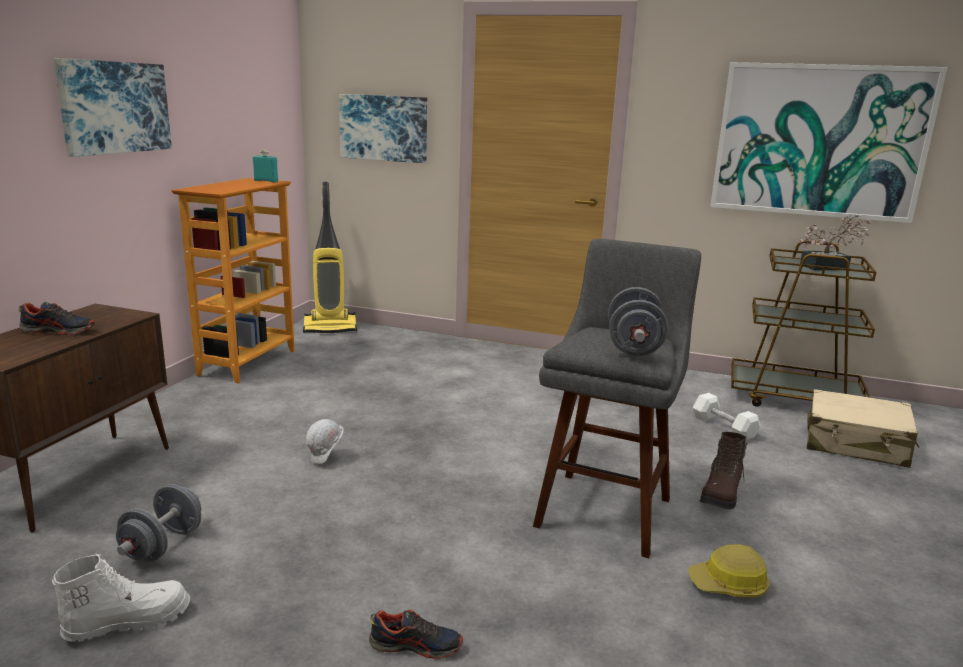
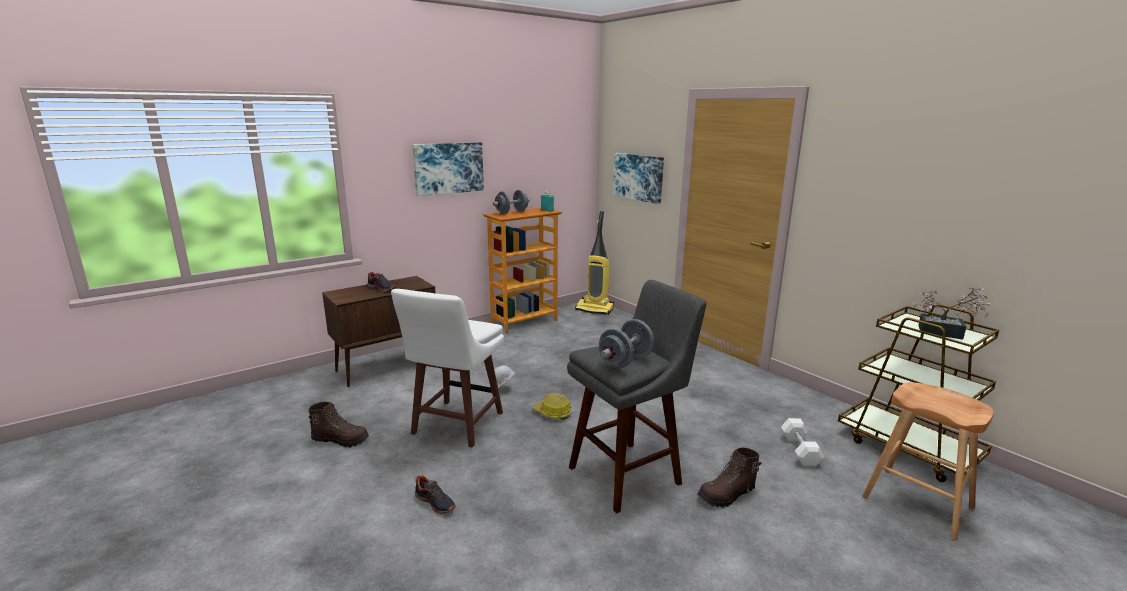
camera: 35 degrees right, 0 degrees up
(128, 621) = (341, 440): white boot -> brown boot
(163, 545) = (386, 410): grey dumbbell -> grey dumbbell (511, 213)
(311, 527) = (456, 424): none -> white stool
(729, 585) = (648, 552): hard hat -> hard hat (553, 413)
(819, 141) = (961, 213): picture -> none
(856, 444) = (917, 502): beige suitcase -> brown stool

